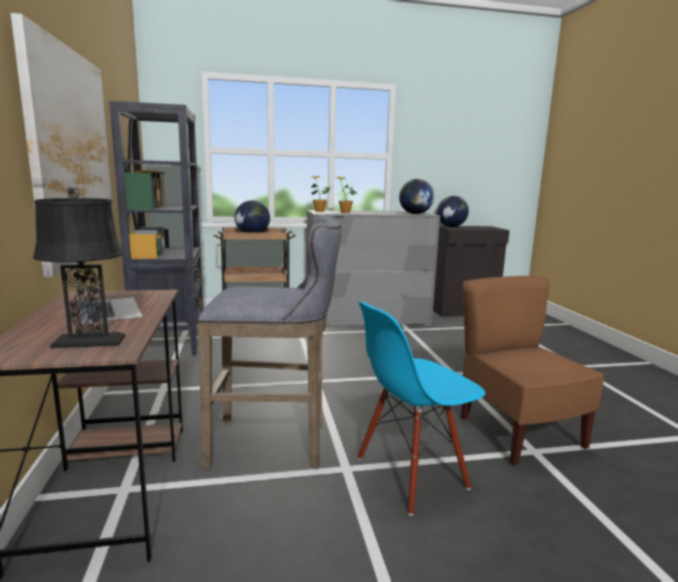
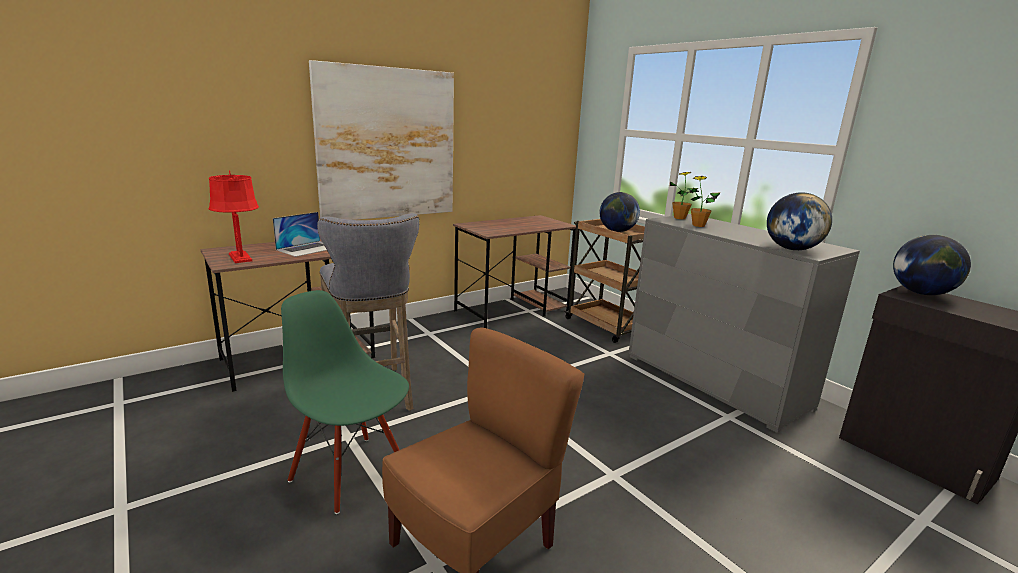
camera: 65 degrees right, 5 degrees up
(88, 342) = (240, 257): black table lamp -> red table lamp
(171, 343) = (513, 310): black bookcase -> brown desk
(411, 474) = (350, 473): blue chair -> green chair

